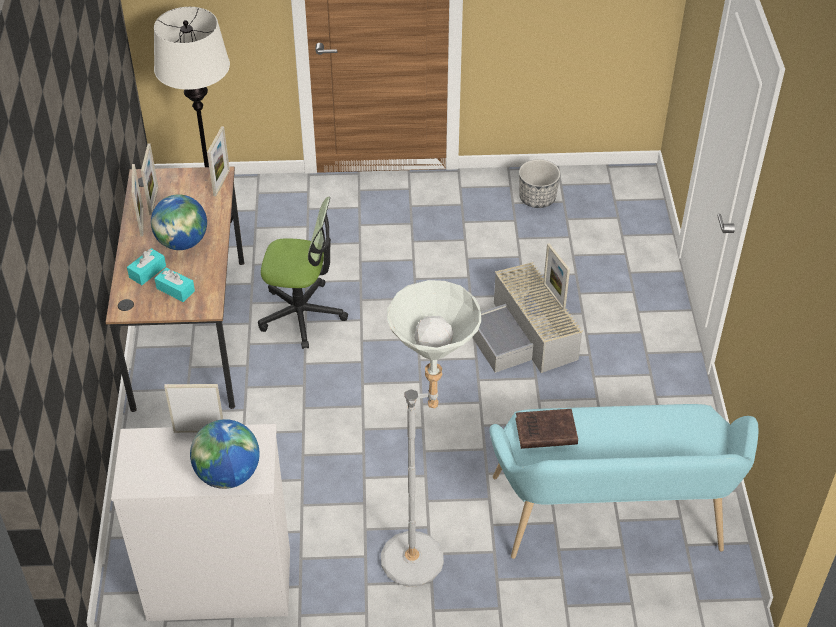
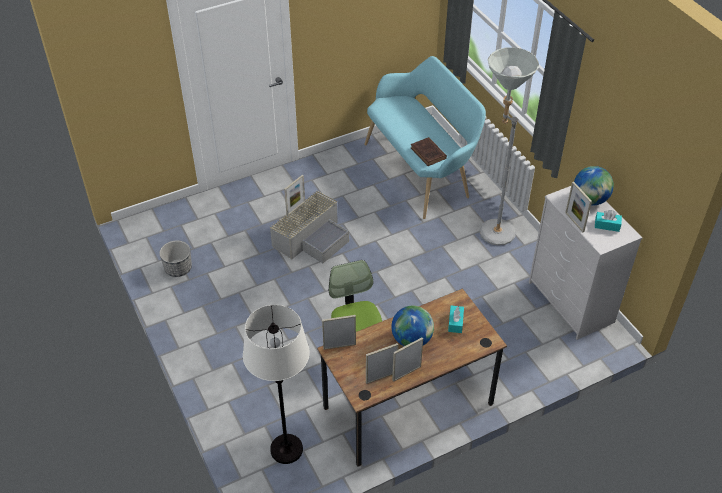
camera: 115 degrees left, 0 degrees up
(147, 272) = (450, 345): turquoise tissue box -> turquoise tissue box (607, 225)

